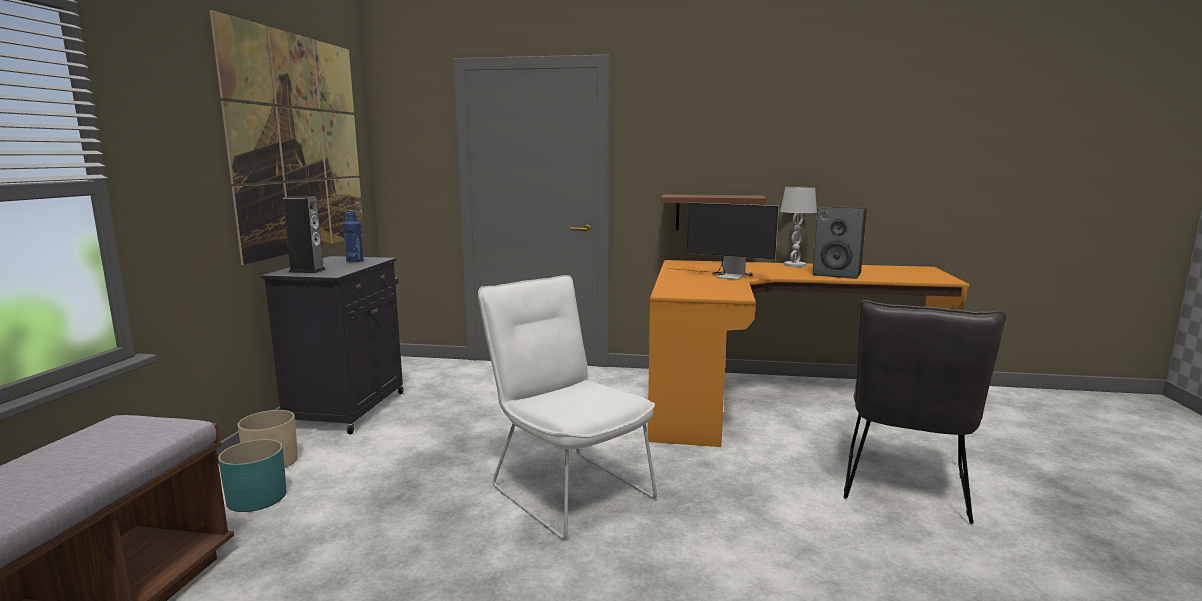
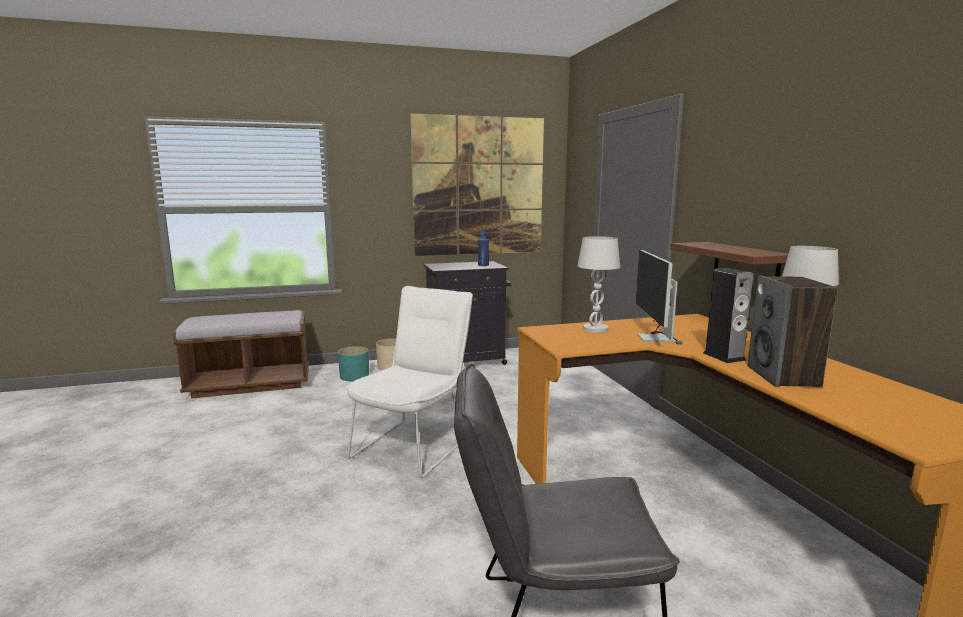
camera: 65 degrees right, 0 degrees up
(307, 271) = (443, 265): speaker -> speaker (724, 356)
(685, 282) = (595, 329): none -> white table lamp

